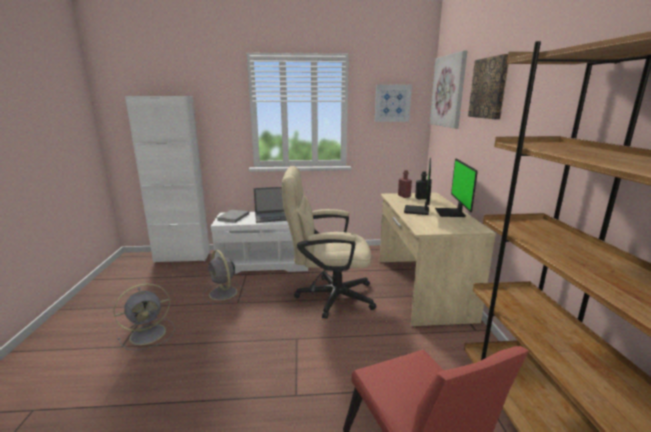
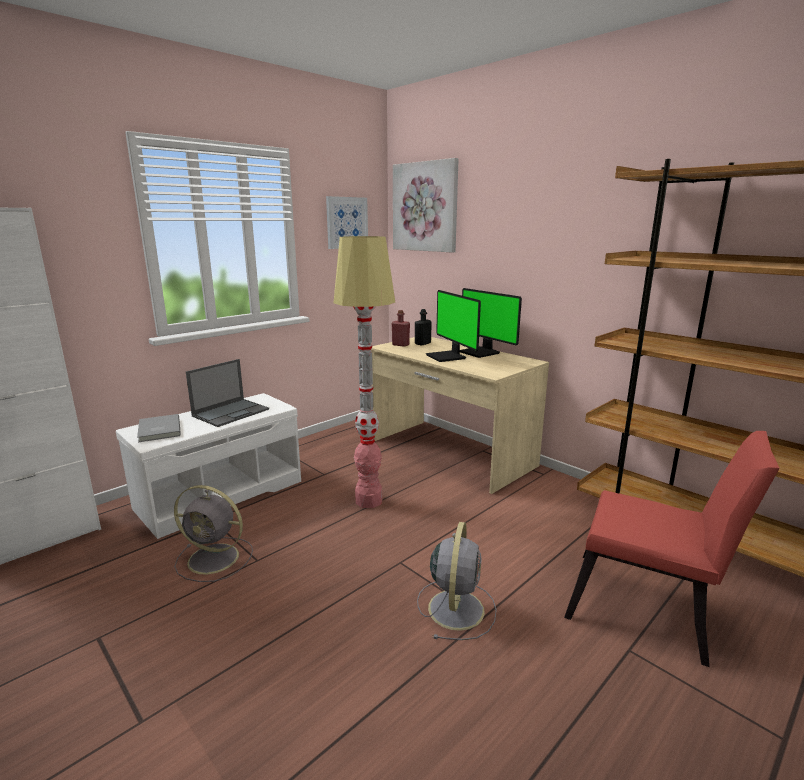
camera: 40 degrees left, 0 degrees up
(149, 333) = (168, 674): grey fan -> grey fan (456, 607)
(327, 296) = (368, 501): beige office chair -> floor lamp
(489, 88) = (507, 203): picture -> none

